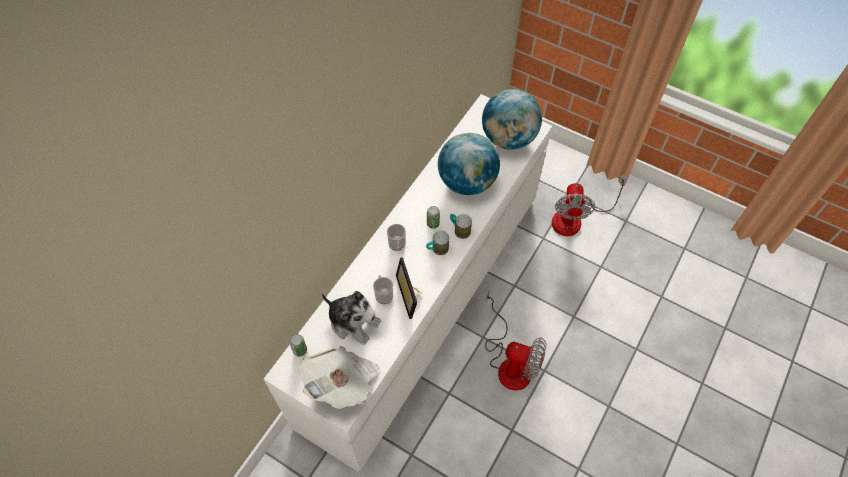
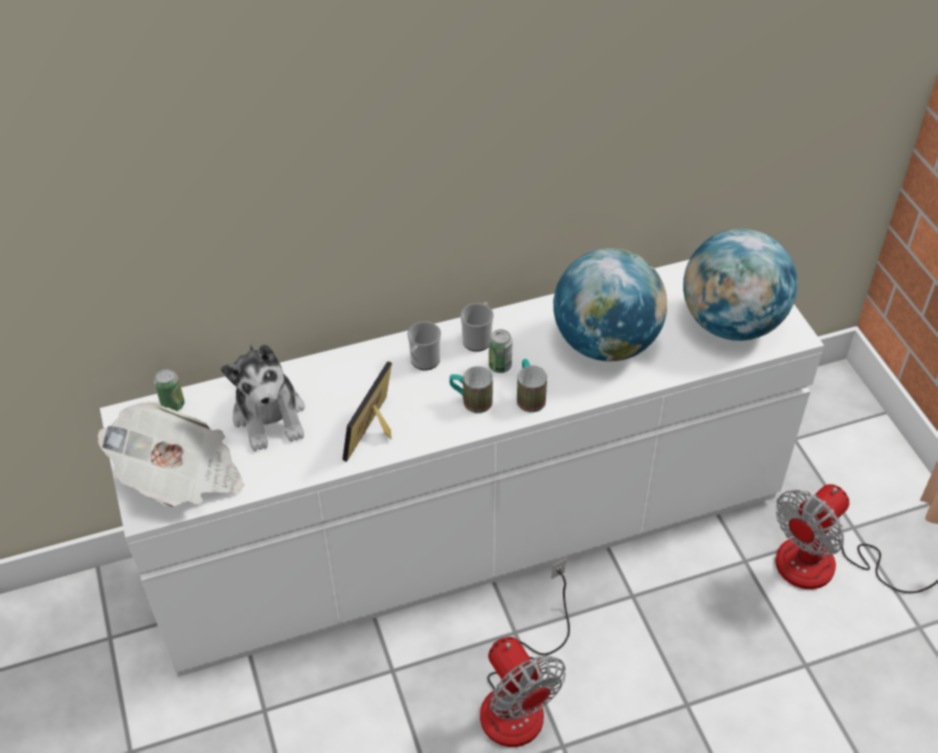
camera: 40 degrees right, 10 degrees down
(383, 294) = (341, 409): mug -> mug (478, 338)

